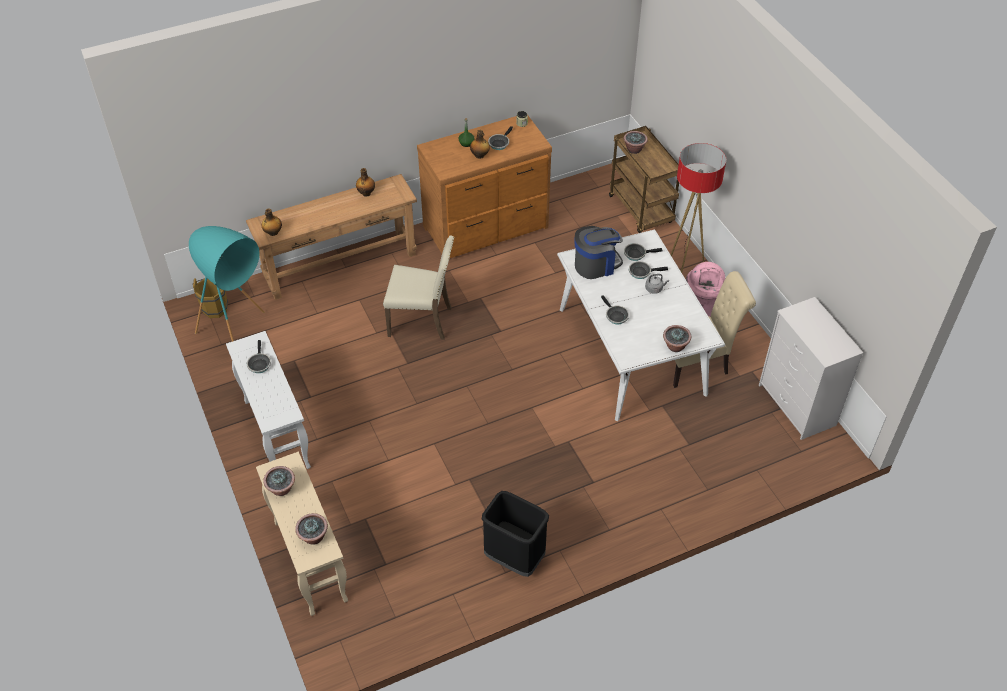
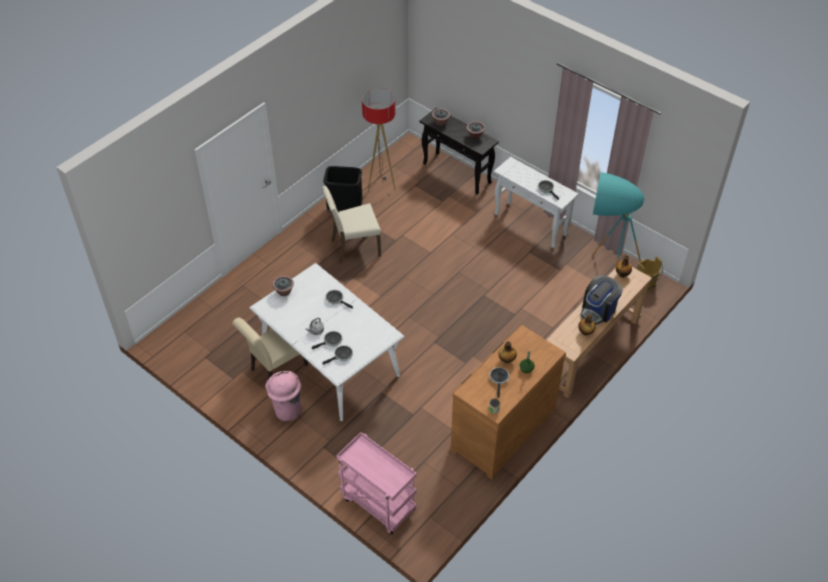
camera: 155 degrees right, 0 degrees up
(309, 560) = (457, 173): beige console table -> black console table
(422, 321) = (496, 328): beige chair -> beige chair (354, 247)
(596, 265) = (369, 335): coffee machine -> coffee machine (598, 310)
(634, 149) = (391, 470): potted plant -> none
(641, 210) = (377, 504): brown cart -> pink cart
(683, 273) = (314, 448): floor lamp -> floor lamp (381, 185)
(797, 405) = (193, 363): white dresser -> none

